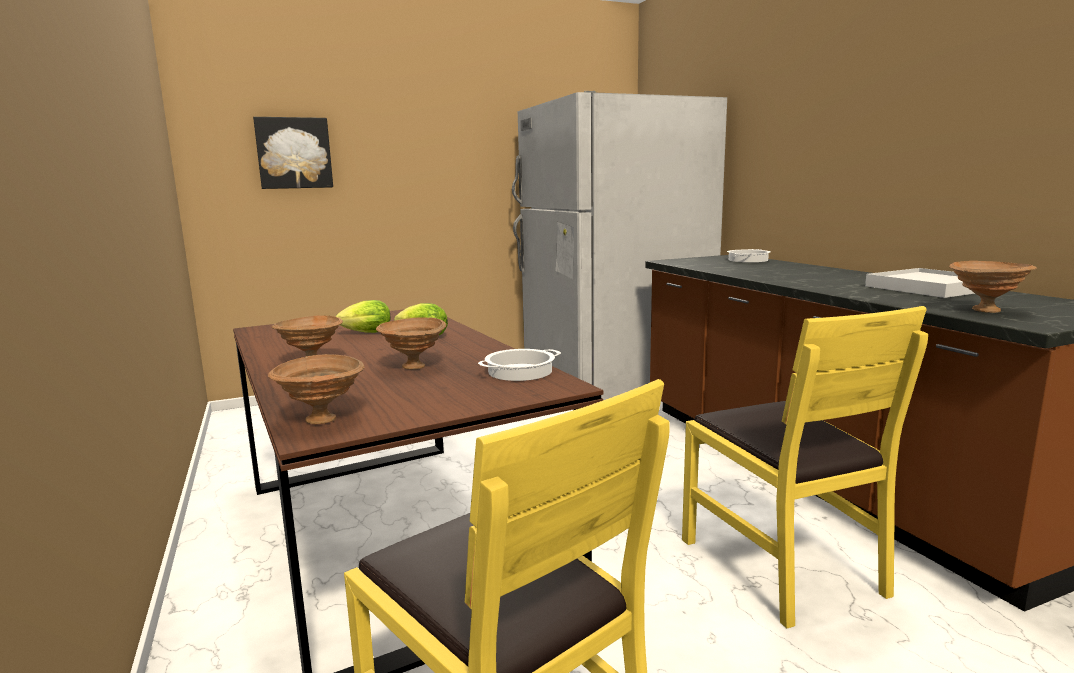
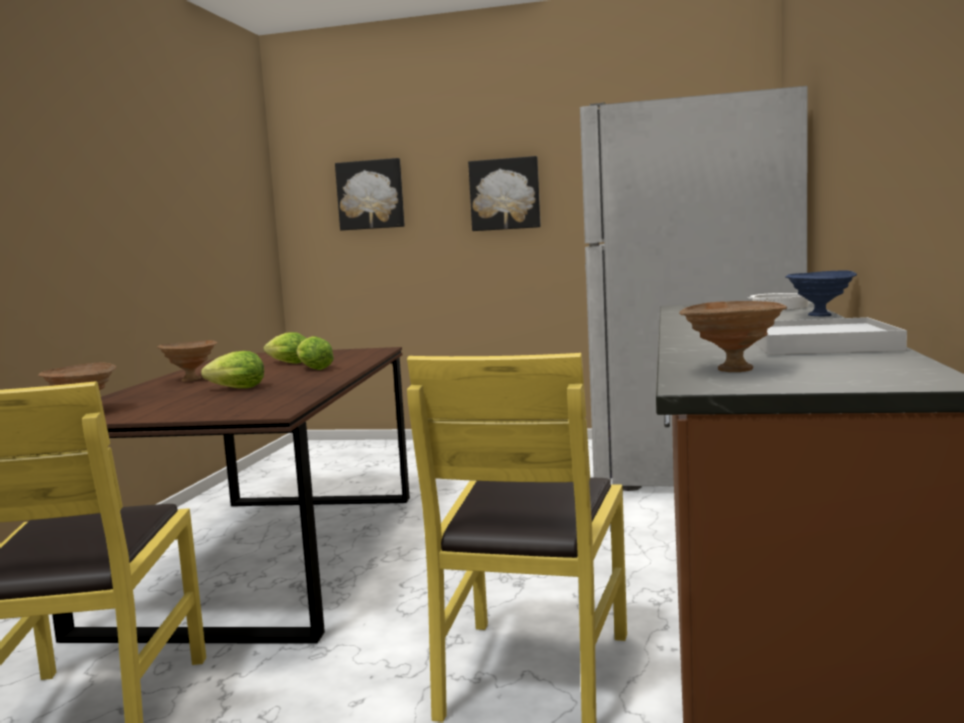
camera: 35 degrees right, 5 degrees down
(415, 367) = (234, 389): brown bowl -> lettuce
(431, 161) = (505, 194): none -> picture
(520, 372) = (282, 399): cooking pot -> none
(812, 266) = (821, 316): none -> blue bowl

